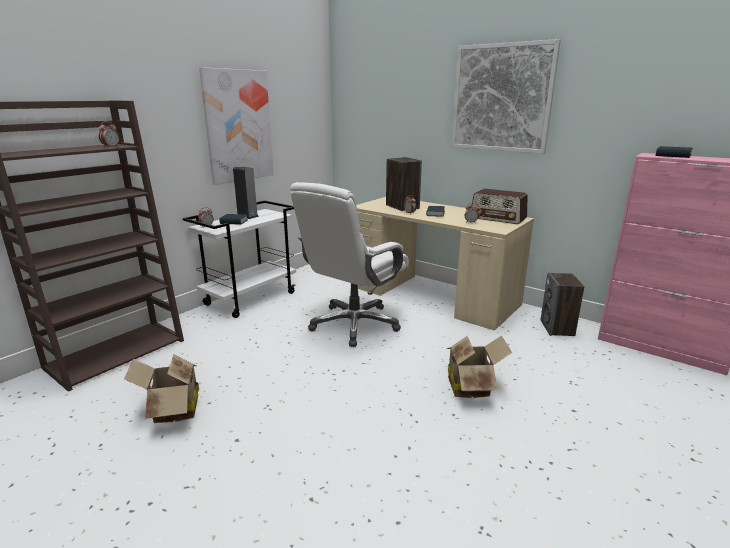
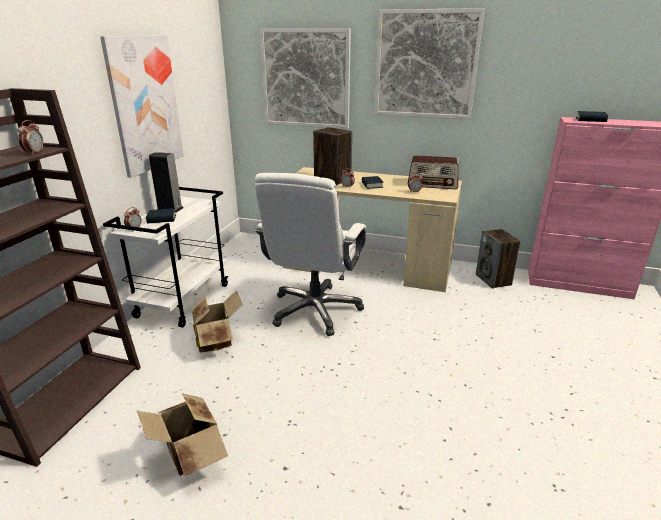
camera: 20 degrees left, 5 degrees up
(394, 113) = (306, 79): none -> picture
(471, 387) = (462, 353): cardboard box -> cardboard box (217, 340)

